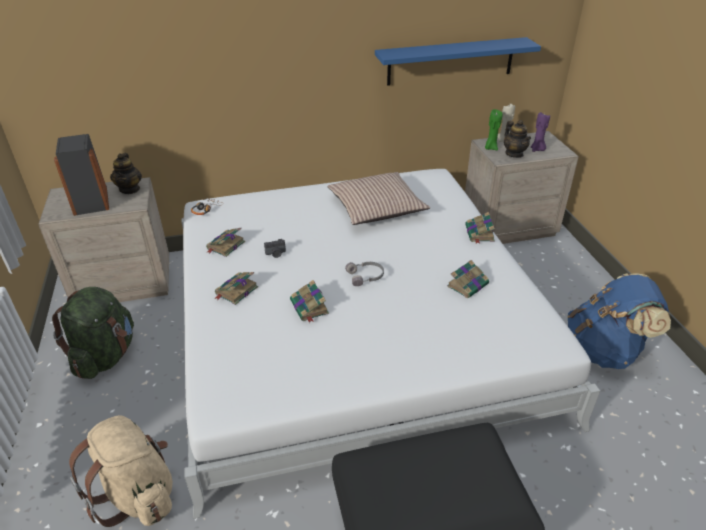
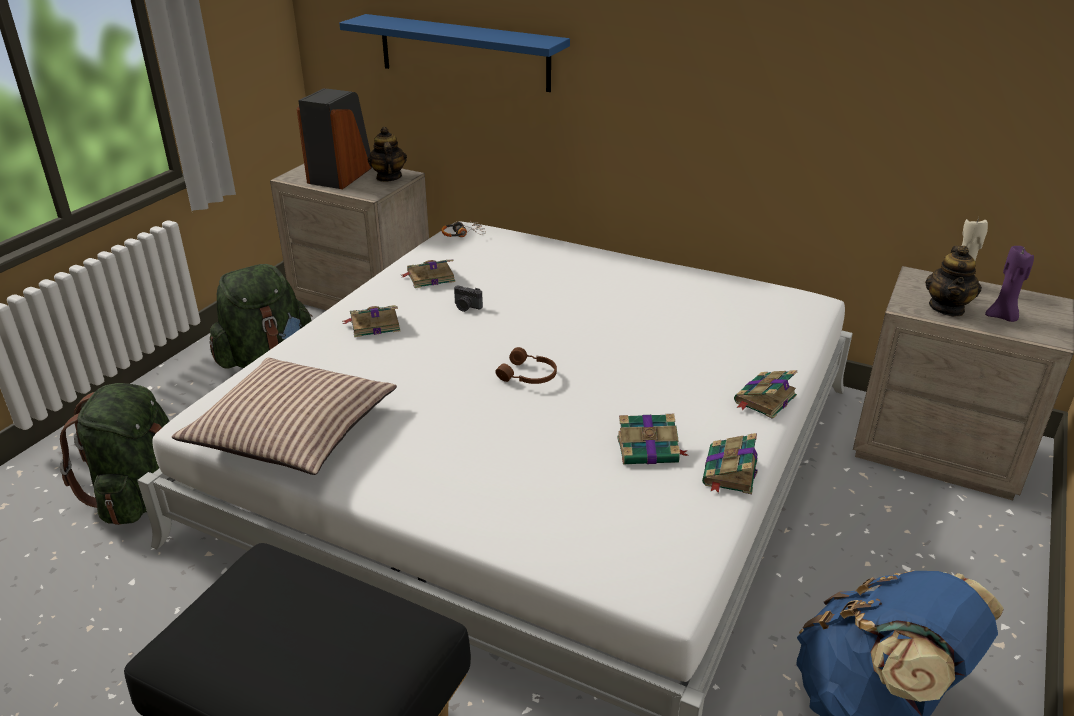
camera: 40 degrees right, 5 degrees down
(130, 189) = (388, 177): teapot -> teapot turned 135 degrees clockwise
(138, 494) = (141, 494): beige backpack -> green backpack
(309, 308) = (418, 376): book -> book (730, 473)
(366, 277) = (528, 376): grey headphones -> brown headphones
(376, 207) = (660, 307): pillow -> pillow (292, 431)
(450, 61) = (888, 117): blue shelf -> blue shelf (463, 52)
(490, 148) = (917, 286): green candle -> none

